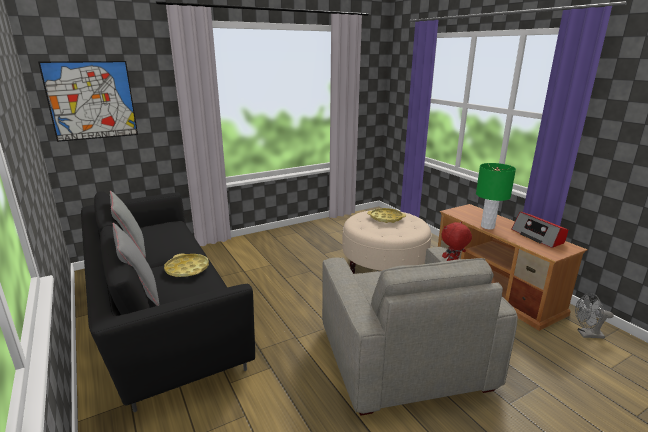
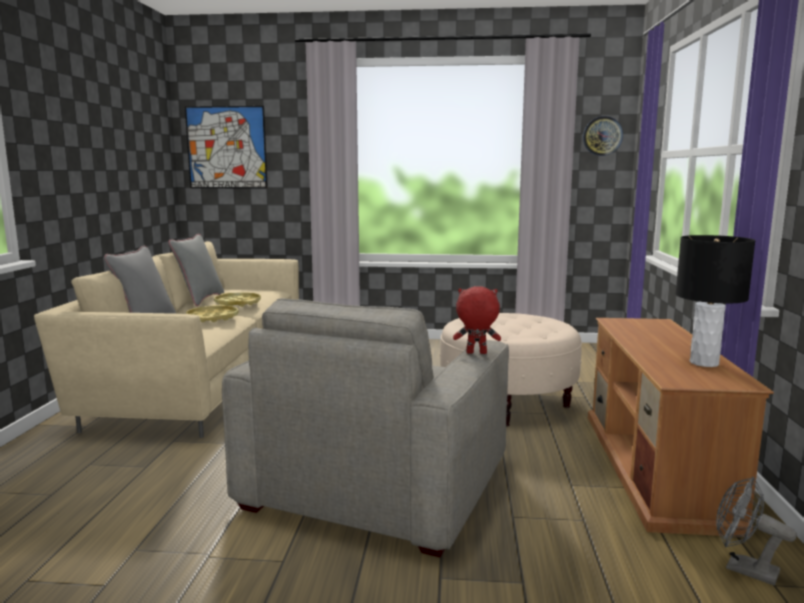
camera: 35 degrees right, 10 degrees down
(161, 315) = (202, 379): black sofa -> beige sofa
(370, 81) = (602, 136): none -> wall clock
(386, 218) = (519, 322): yellow tray -> yellow tray (237, 303)
(487, 226) = (635, 340): green table lamp -> none
(538, 236) = (704, 363): radio -> black table lamp

